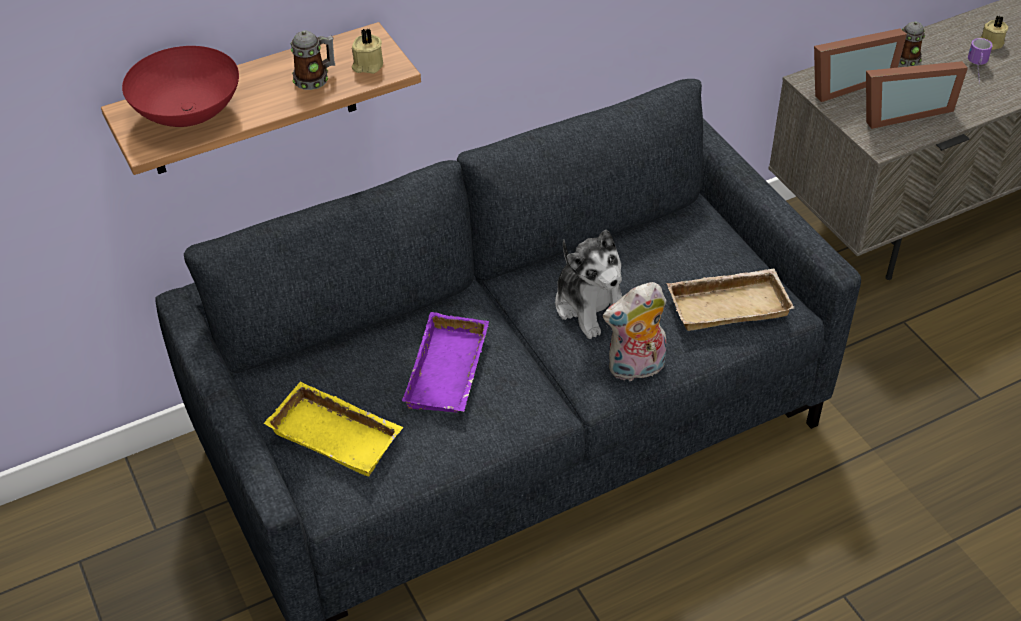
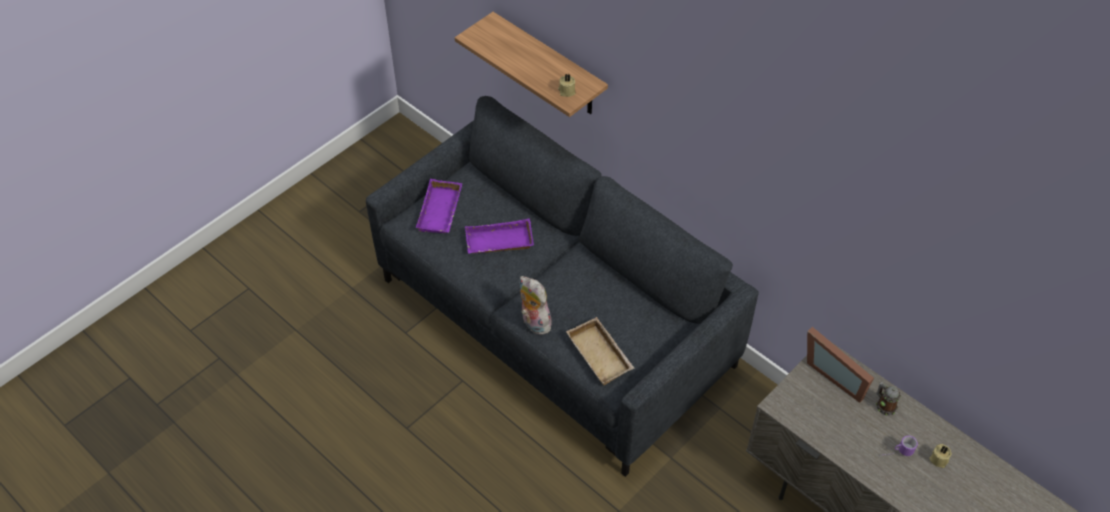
camera: 70 degrees right, 5 degrees up
(189, 113) = (500, 41): red bowl -> none
(315, 79) = (546, 75): mug -> none
(338, 434) = (441, 211): yellow tray -> purple tray
(591, 306) = (572, 290): plush toy -> none
(900, 111) = (820, 411): picture frame -> none

